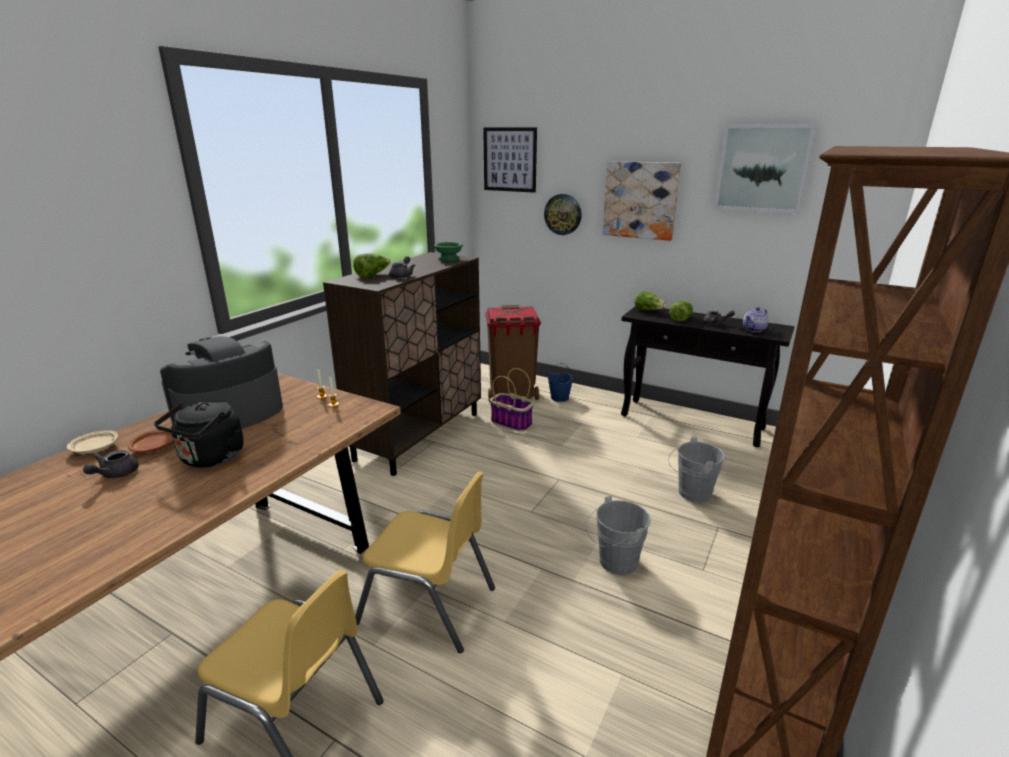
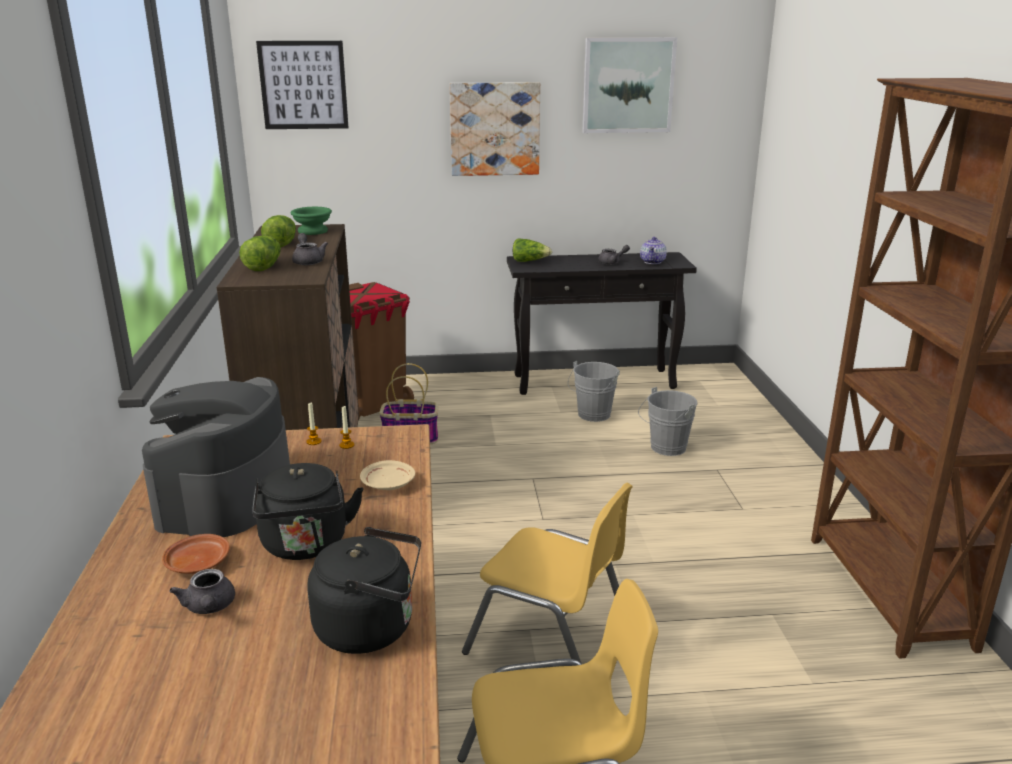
camera: 35 degrees left, 0 degrees up
(95, 449) = (105, 597): beige plate -> beige plate (388, 484)
(148, 525) = (371, 628): none -> black kettle
(428, 605) = (550, 644): yellow chair -> yellow chair turned 45 degrees clockwise
(560, 397) = (432, 394): blue bucket -> none
(563, 214) = (392, 154): wall clock -> none
(614, 563) = (670, 533): grey bucket -> grey bucket (592, 416)
(680, 318) = (572, 264): lettuce -> lettuce (280, 243)

